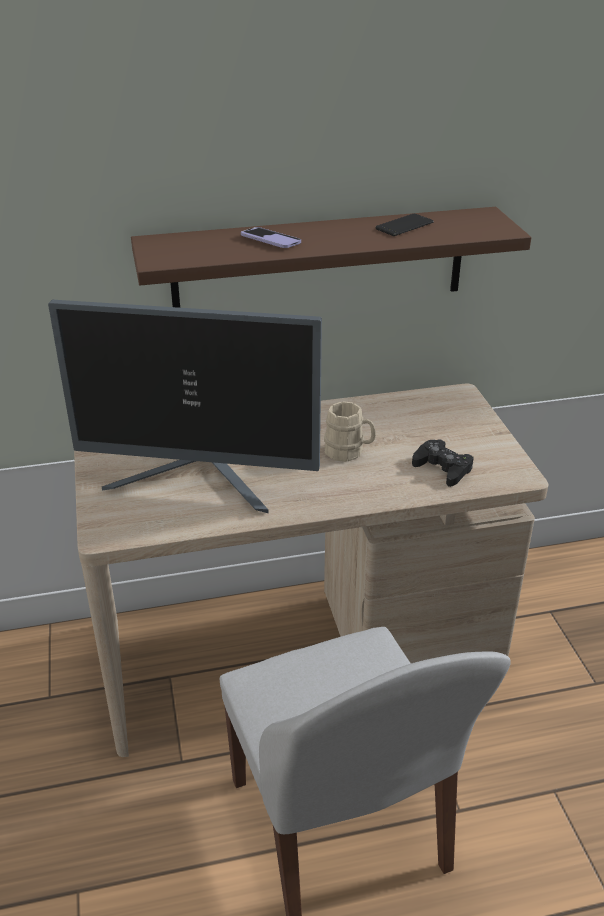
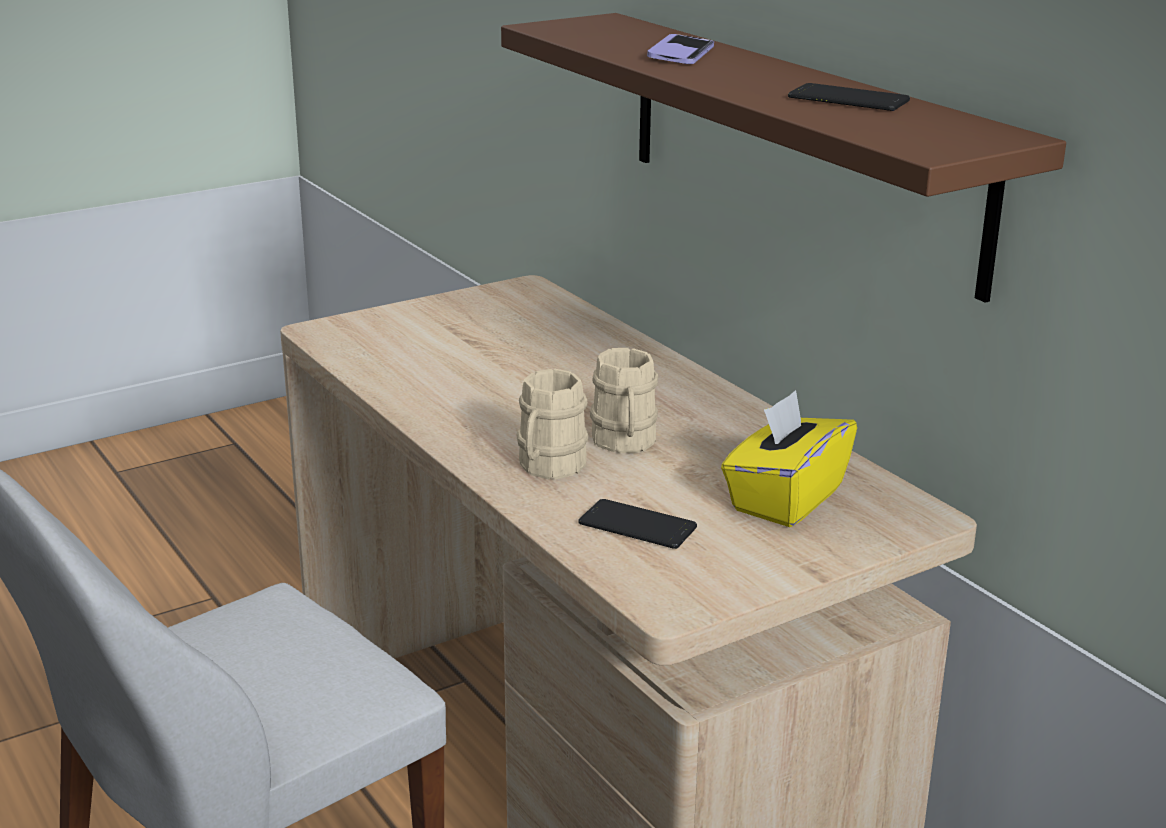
camera: 70 degrees right, 10 degrees down
(199, 481) = (468, 358): monitor -> none
(366, 482) = (548, 467): none -> beige mug
(431, 422) = (785, 499): none -> yellow tissue box
(442, 468) = (637, 526): black game controller -> phone

